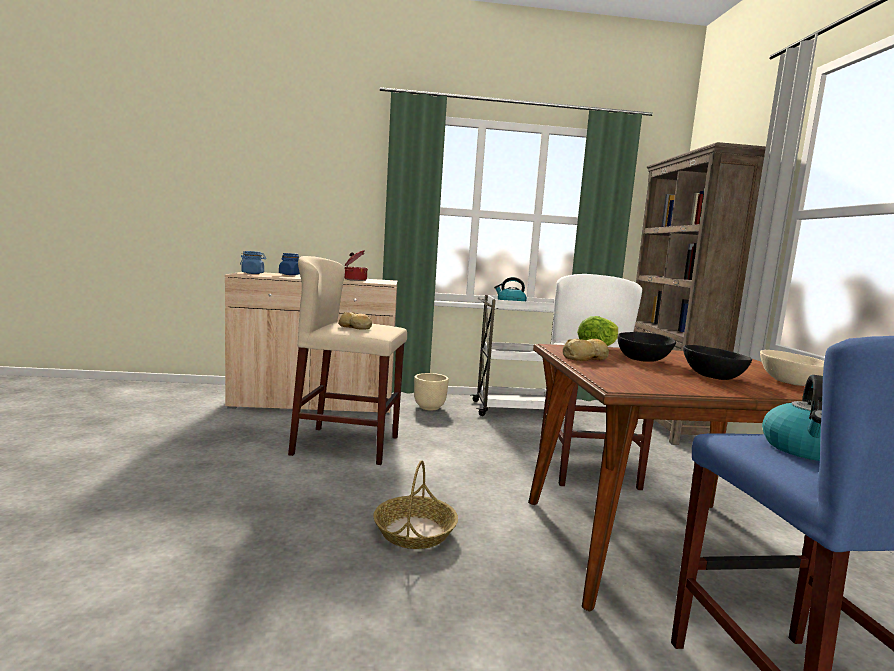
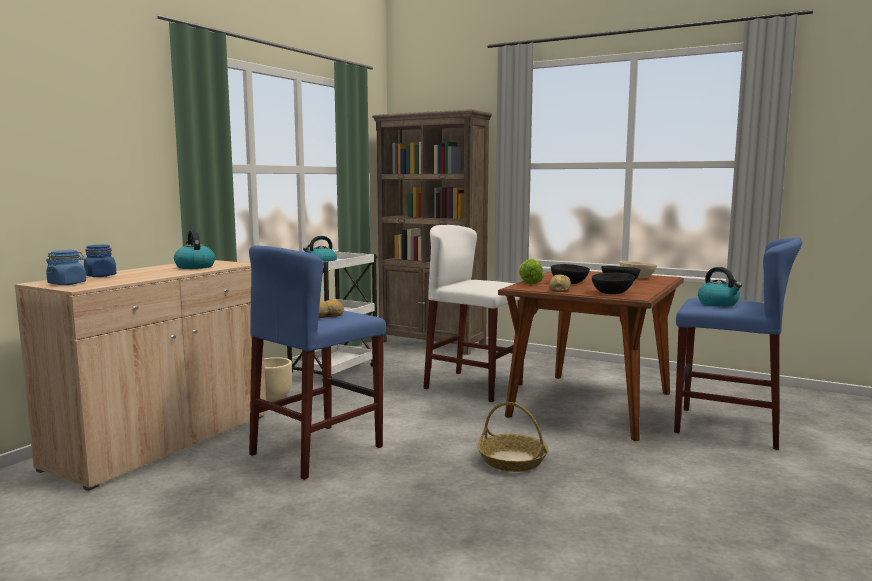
camera: 55 degrees left, 0 degrees up
(346, 445) = (317, 450): beige stool -> blue stool
(355, 280) = (194, 267): cooking pot -> kettle
(620, 376) = (612, 293): none -> black bowl

